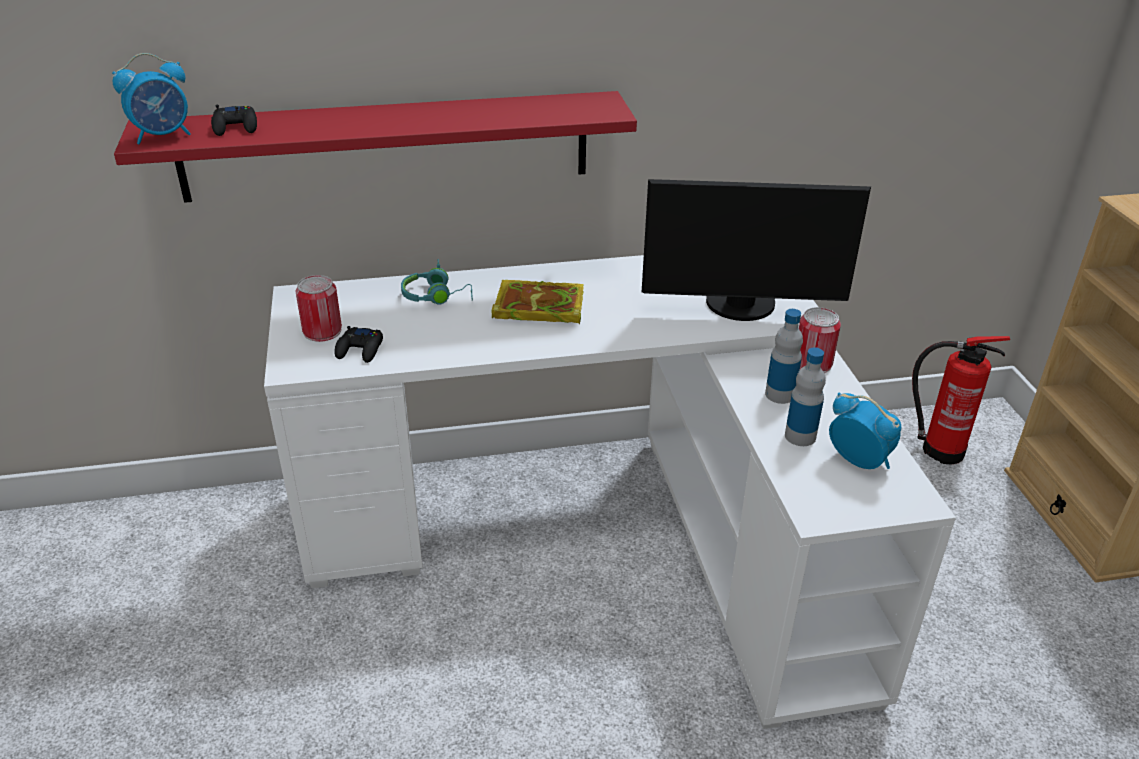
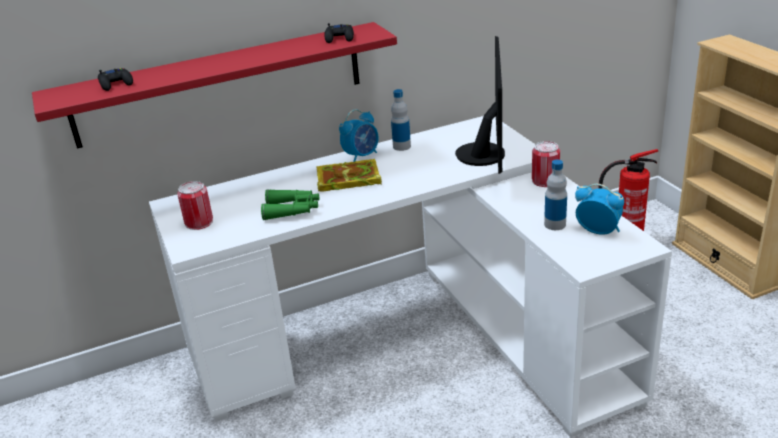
camera: 10 degrees left, 5 degrees down
(163, 136) = (65, 97): alarm clock -> alarm clock (361, 156)
(360, 350) = (232, 229): black game controller -> black game controller (340, 38)
(437, 296) = (272, 186): turquoise headphones -> none
(448, 338) = (292, 210): none -> green binoculars
(741, 307) = (486, 154): monitor -> monitor turned 75 degrees counterclockwise
(779, 394) = (531, 203): bottle -> bottle (401, 146)

